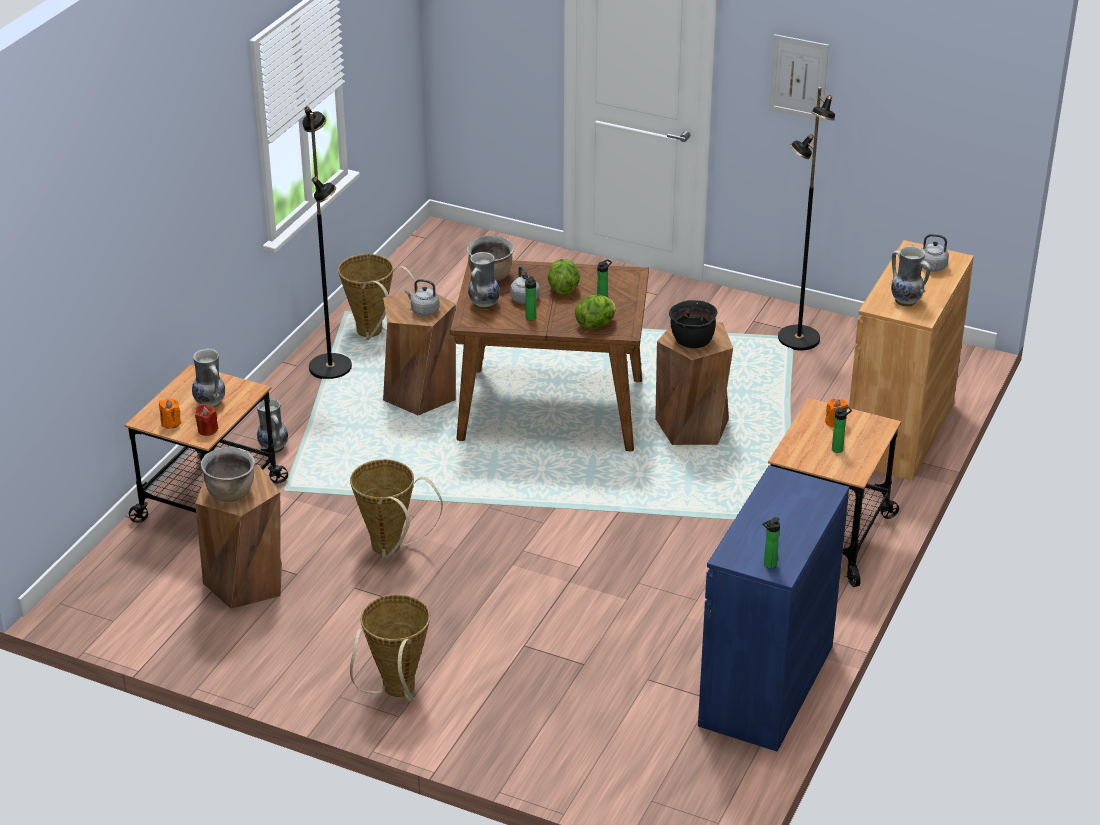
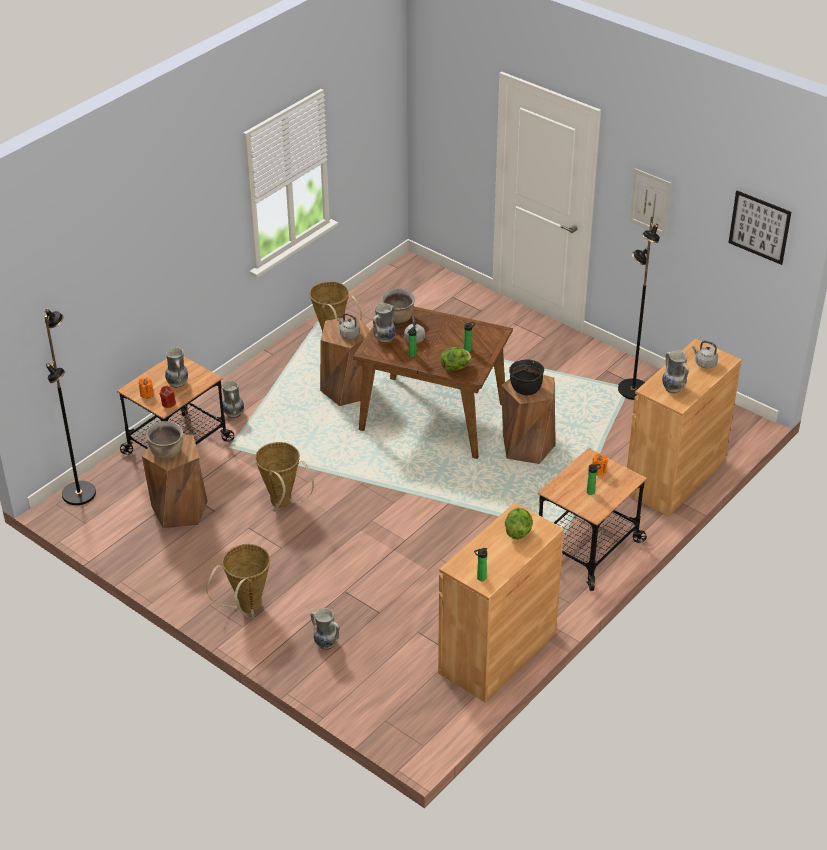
camera: 15 degrees right, 5 degrees up
(331, 367) = (295, 359): black floor lamp -> black floor lamp (80, 493)
(527, 718) = (326, 644): none -> vase
(562, 289) = (444, 335): lettuce -> lettuce (518, 531)
(766, 686) = (497, 652): blue cabinet -> brown cabinet
(961, 82) = (759, 227): none -> picture

